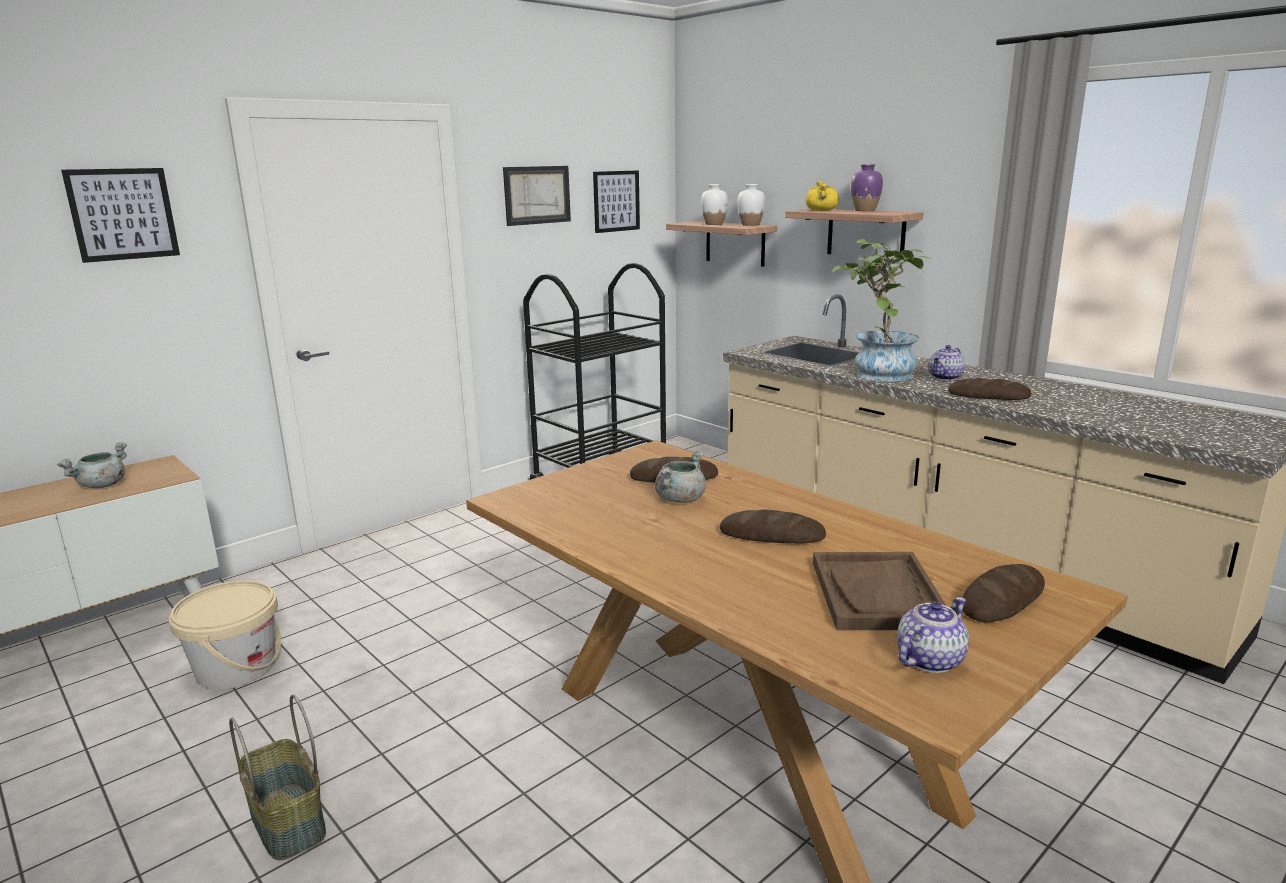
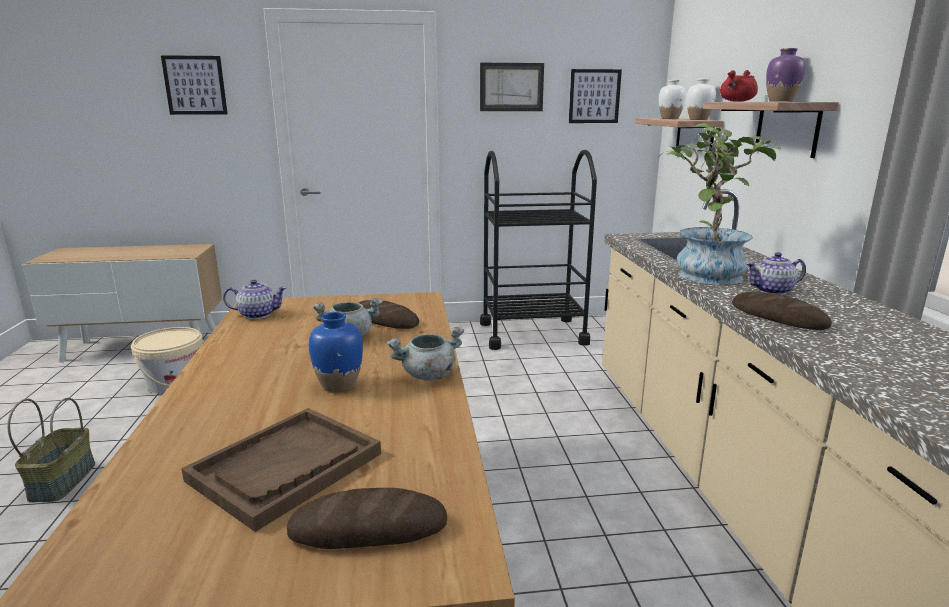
camera: 35 degrees right, 0 degrees up
(102, 485) = (154, 252): grey cooking pot -> grey cooking pot (428, 376)
(772, 535) = (339, 385): bread -> blue vase
(822, 210) = (737, 101): yellow cooking pot -> red cooking pot
(928, 660) = (169, 548): teapot -> teapot (257, 314)

